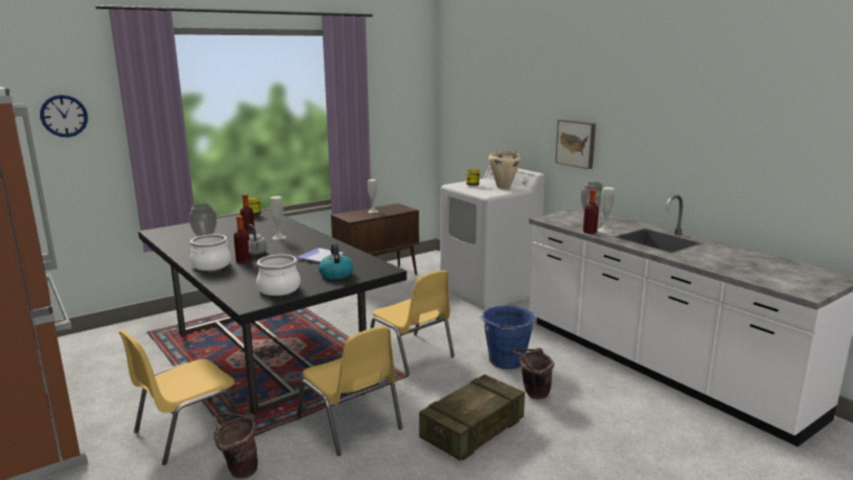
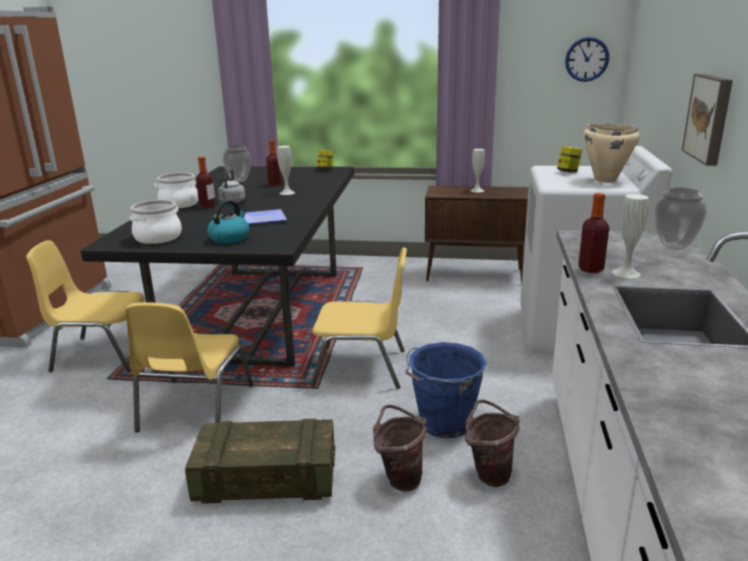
camera: 45 degrees right, 5 degrees up
(64, 116) = (176, 49): wall clock -> wall clock (586, 59)
(239, 470) = (70, 402): brown bucket -> brown bucket (489, 473)
(411, 354) = (362, 368): yellow chair -> yellow chair turned 90 degrees counterclockwise

